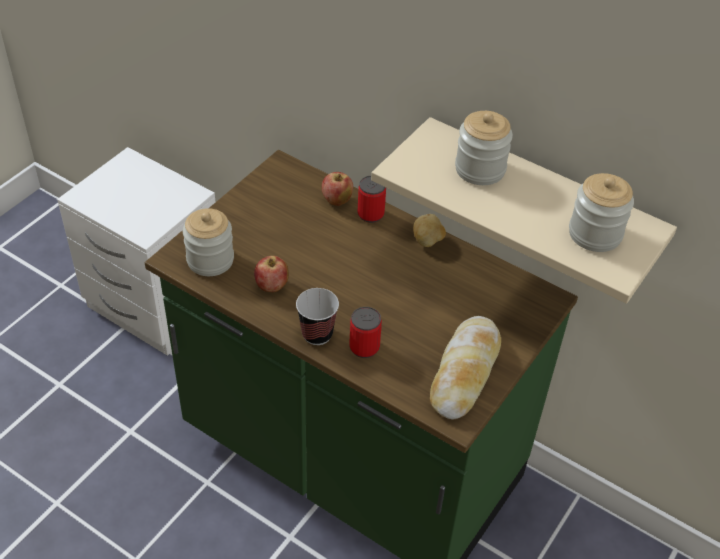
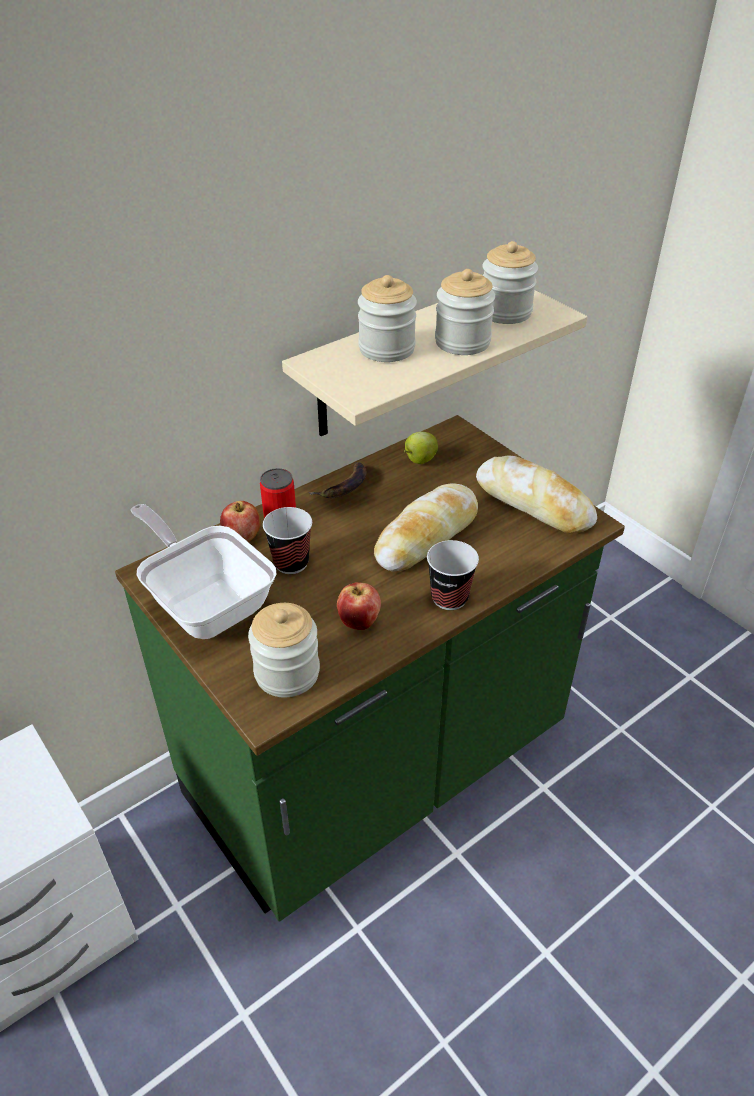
camera: 70 degrees left, 5 degrees down
(262, 202) = (206, 602): none -> frying pan
(320, 234) = (291, 563): none -> cup
(364, 347) = (480, 565): can -> none
(386, 306) = (426, 536): none -> bread
(427, 241) = (343, 485): potato -> banana
(488, 282) = (419, 460): none -> apple
(519, 213) = (462, 342): none -> jar

